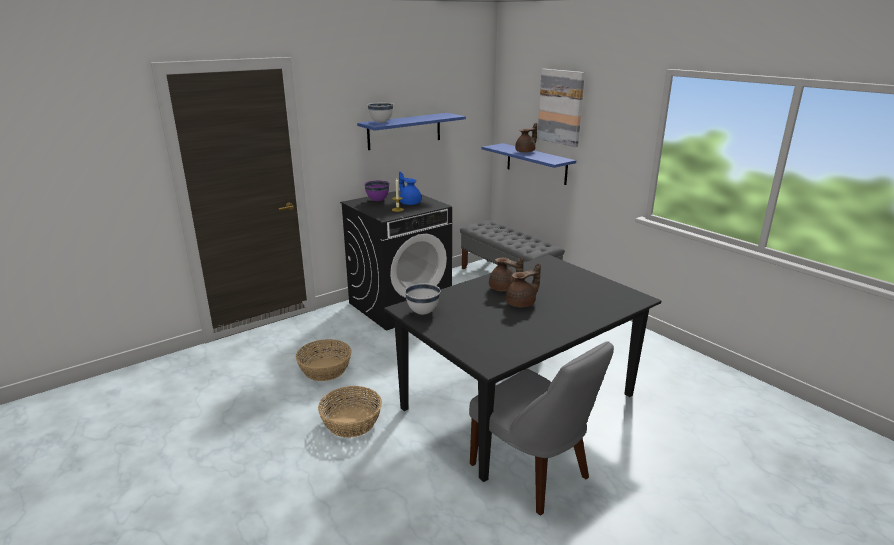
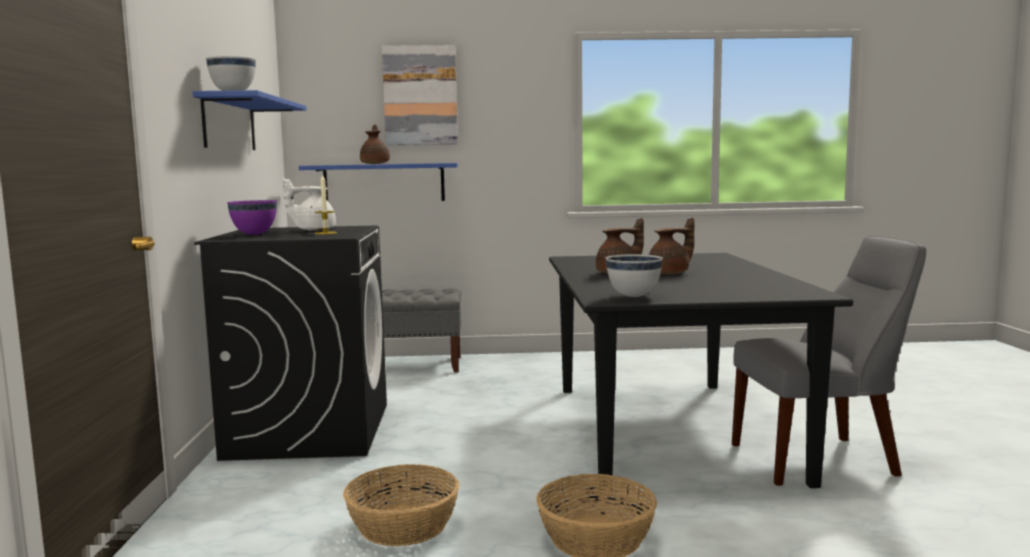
camera: 55 degrees left, 15 degrees down
(410, 203) = (313, 230): blue teapot -> white teapot
(522, 303) = (670, 273): brown teapot -> brown teapot turned 60 degrees clockwise

